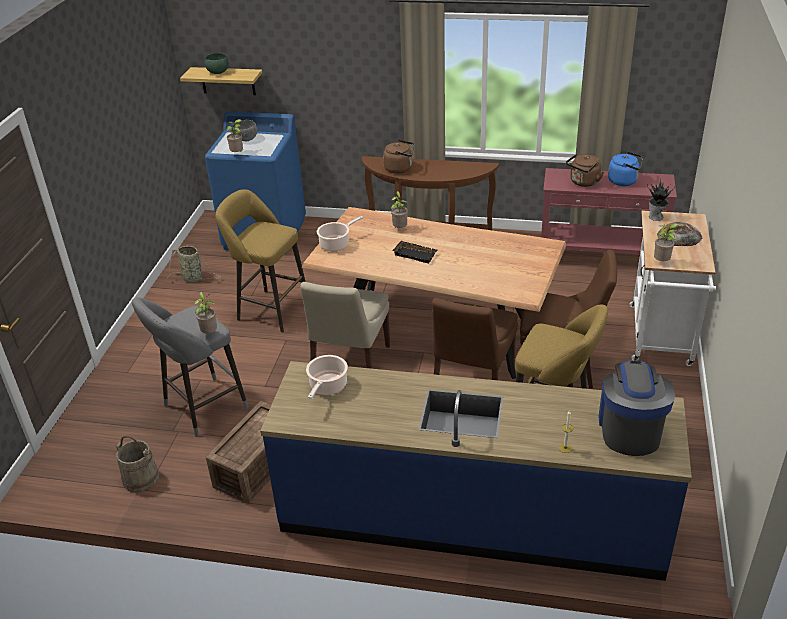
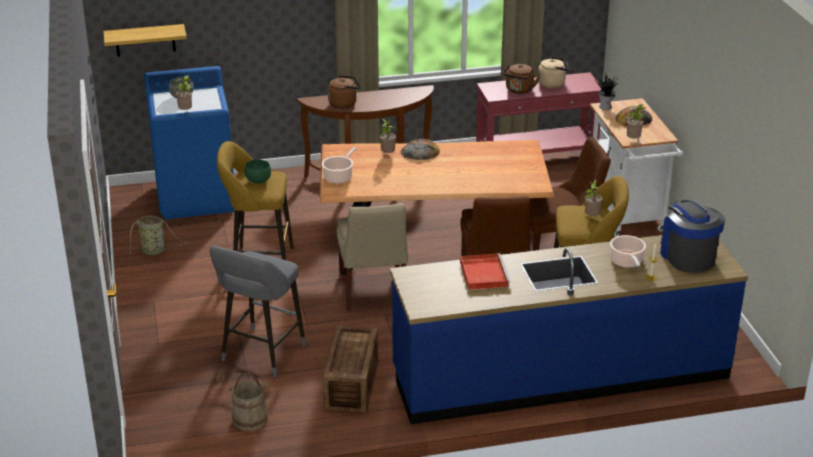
camera: 25 degrees left, 5 degrees down
(209, 333) = (284, 268): potted plant -> potted plant (591, 217)
(218, 72) = (140, 32): green bowl -> green bowl (258, 181)
(327, 387) = (438, 279): cooking pot -> cooking pot (627, 262)
(379, 392) = (483, 273): none -> red tray
(416, 254) = (419, 172): black tray -> none
(434, 232) = (420, 151): none -> bread
(624, 181) = (553, 84): blue kettle -> beige kettle

